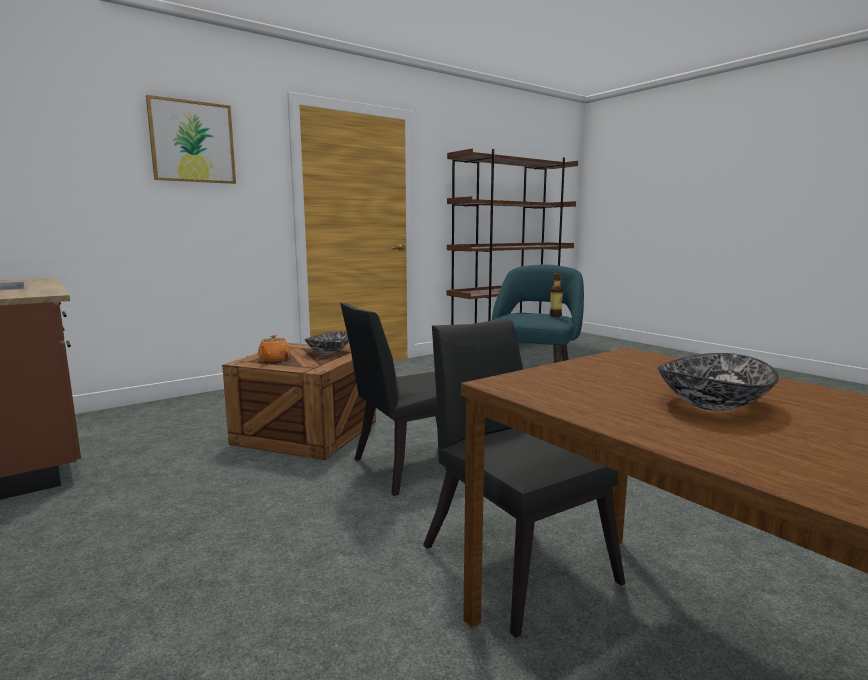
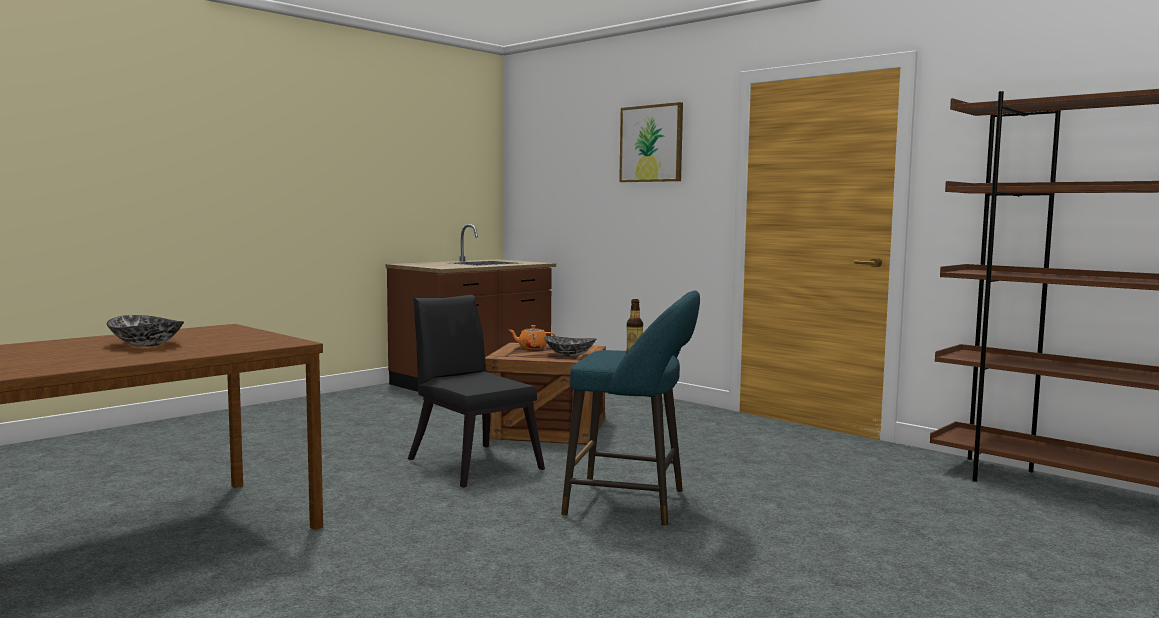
camera: 80 degrees right, 5 degrees down
(512, 557) = (305, 495): black chair -> none

